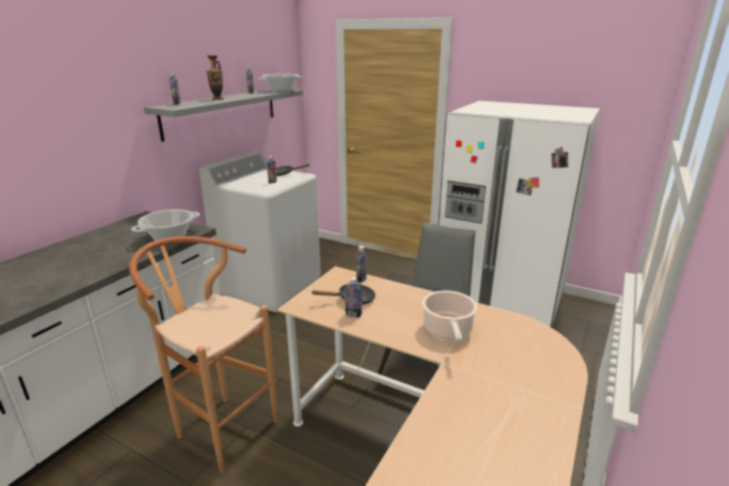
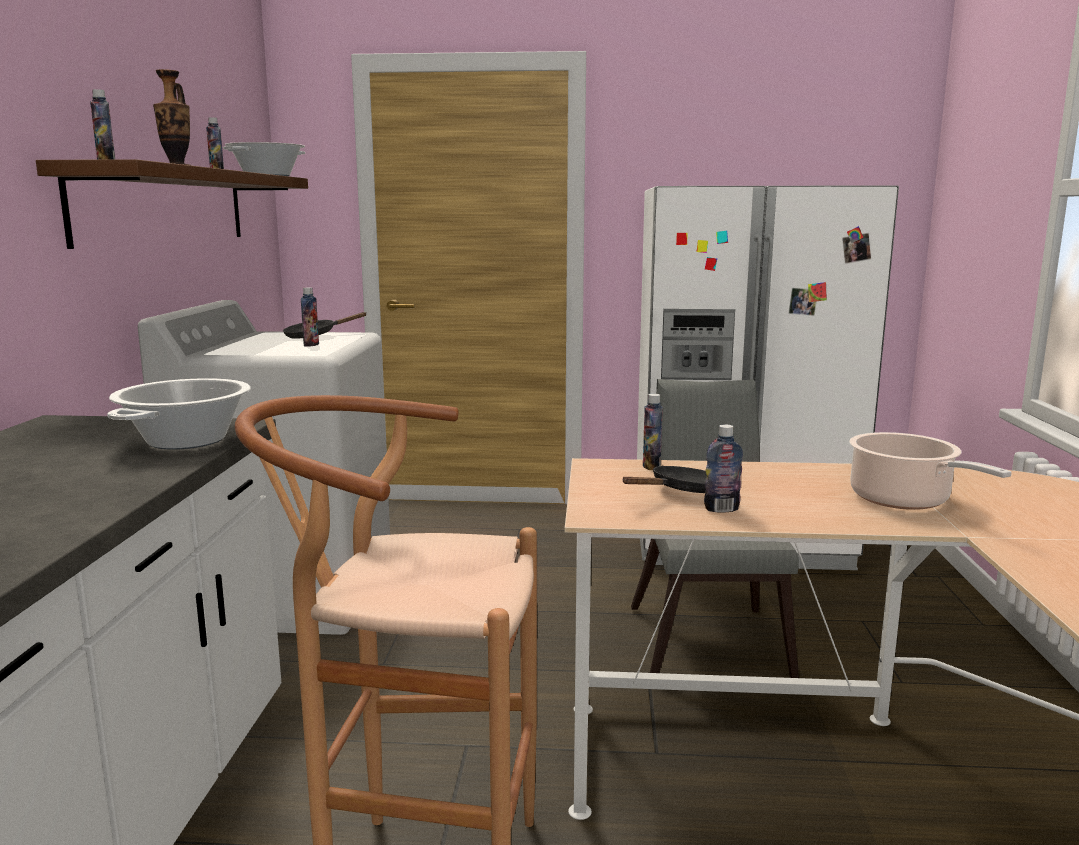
camera: 25 degrees left, 10 degrees down
(222, 112) = (165, 206): grey shelf -> brown shelf

